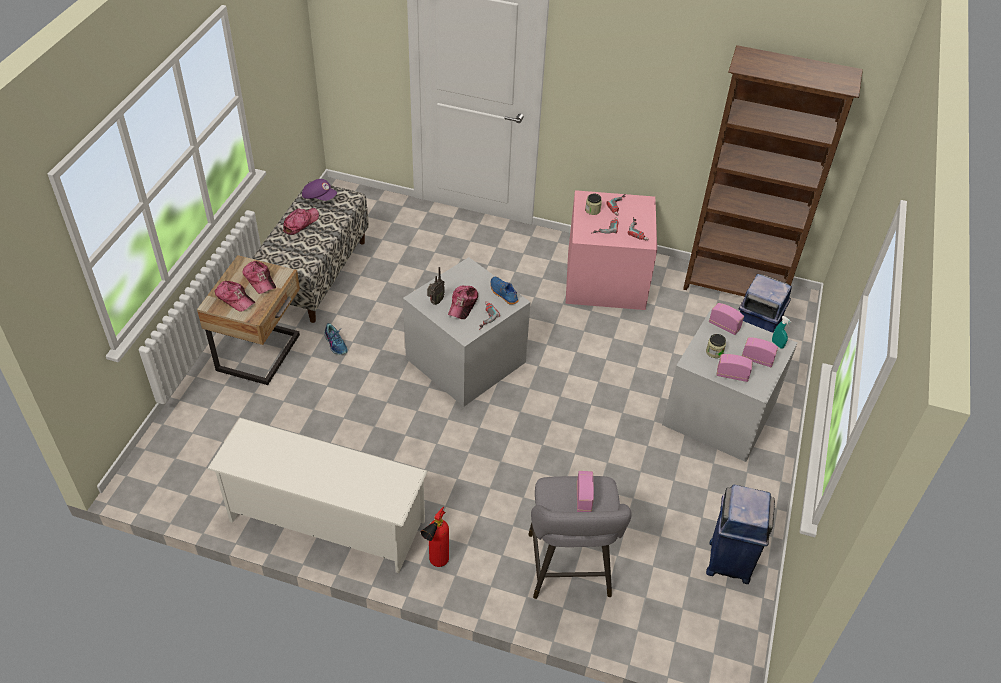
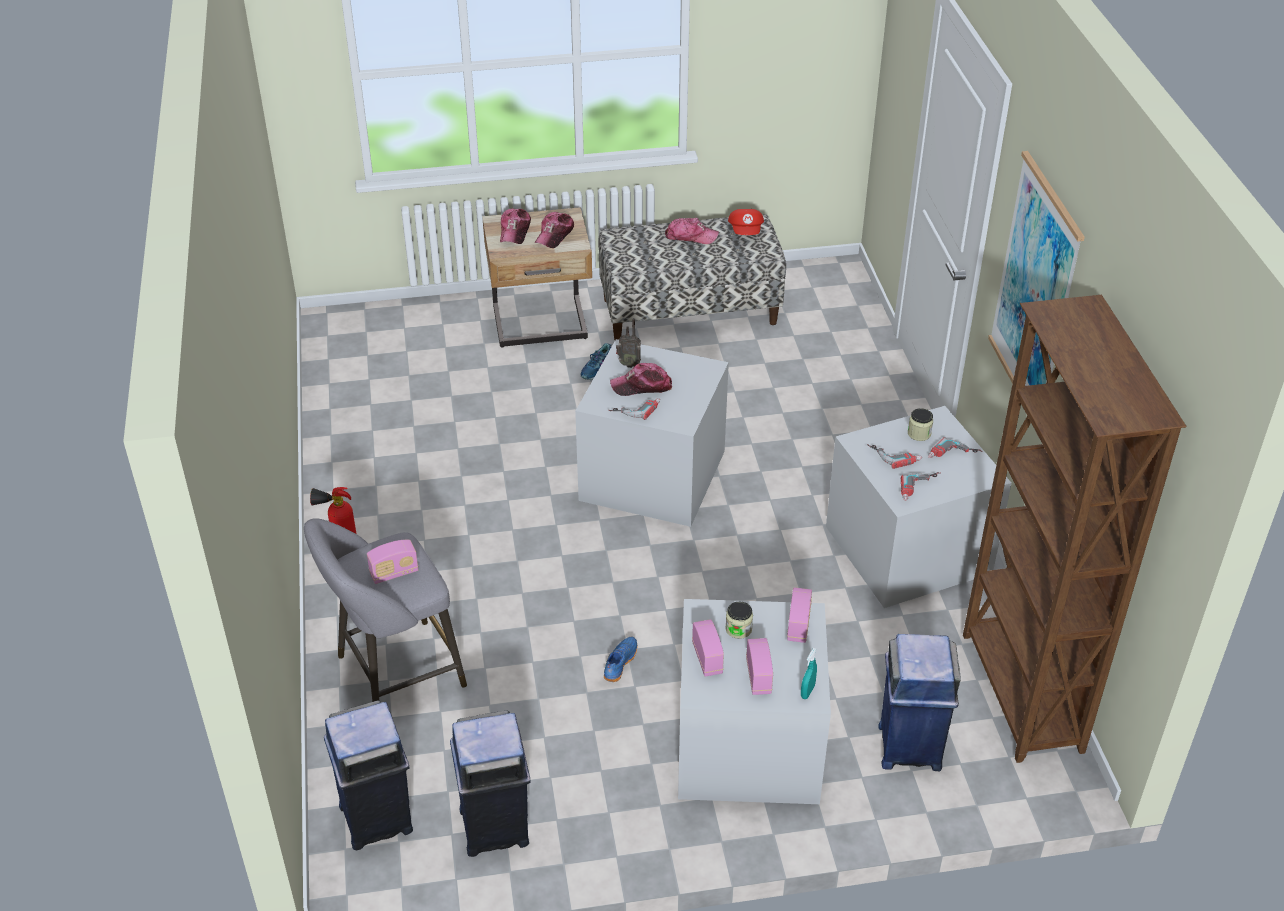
camera: 65 degrees right, 5 degrees down
(319, 197) = (746, 231): purple cap -> red cap
(325, 521) = (350, 460): white shoe rack -> none
(503, 294) = (687, 410): blue shoe -> blue shoe (619, 663)
(607, 278) = (910, 550): pink storage box -> grey storage box
(634, 82) = (1035, 291): none -> picture
(695, 624) = (378, 817): none -> blue trash can

